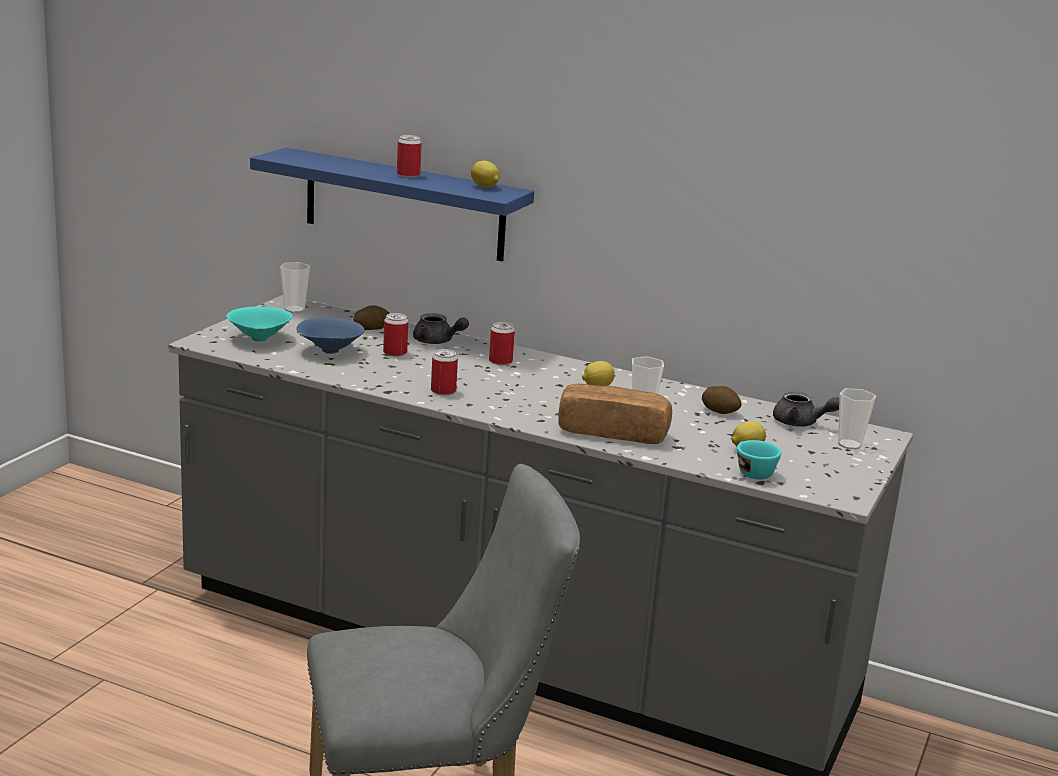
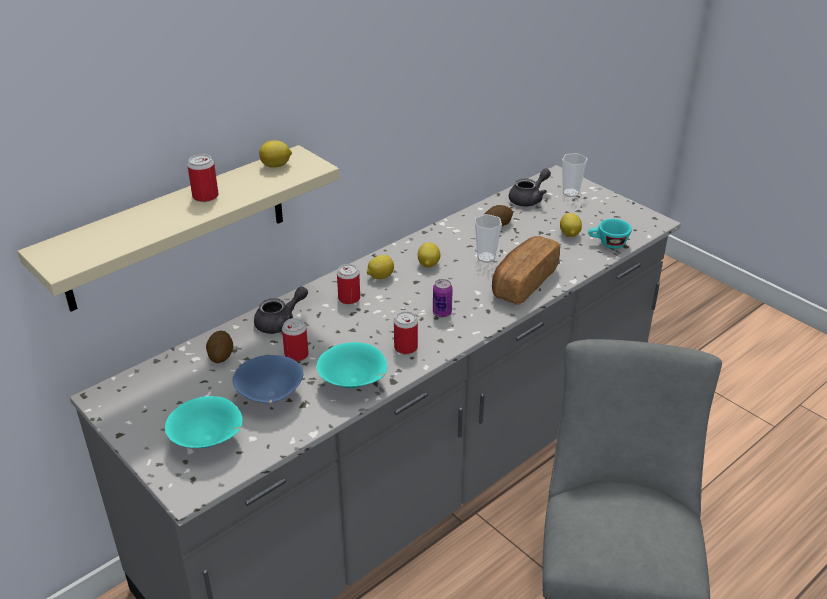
camera: 65 degrees left, 15 degrees up
(294, 309) = (129, 397): cup -> none
(371, 377) = (354, 384): none -> turquoise bowl
(404, 205) = (176, 228): blue shelf -> beige shelf
(516, 400) = (442, 313): none -> can
(551, 369) = (380, 277): none -> lemon

